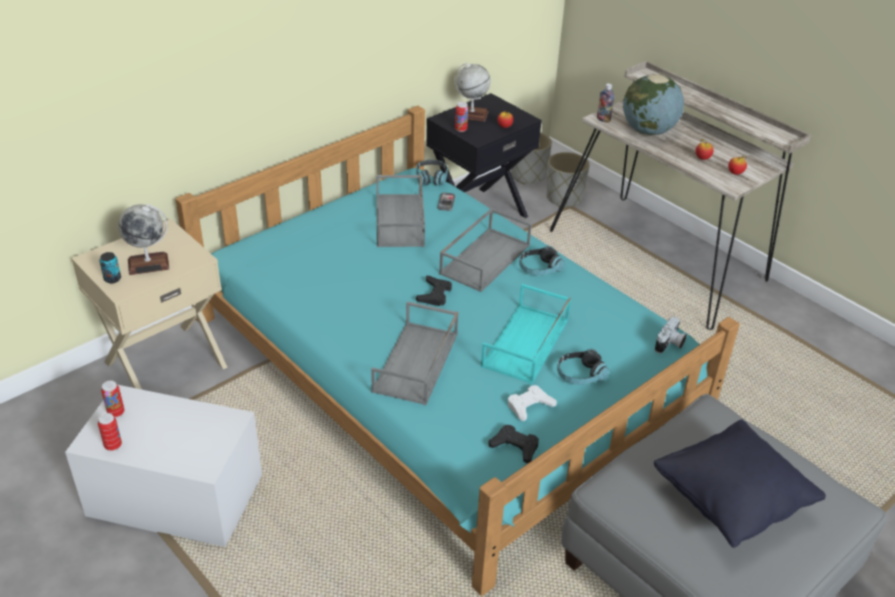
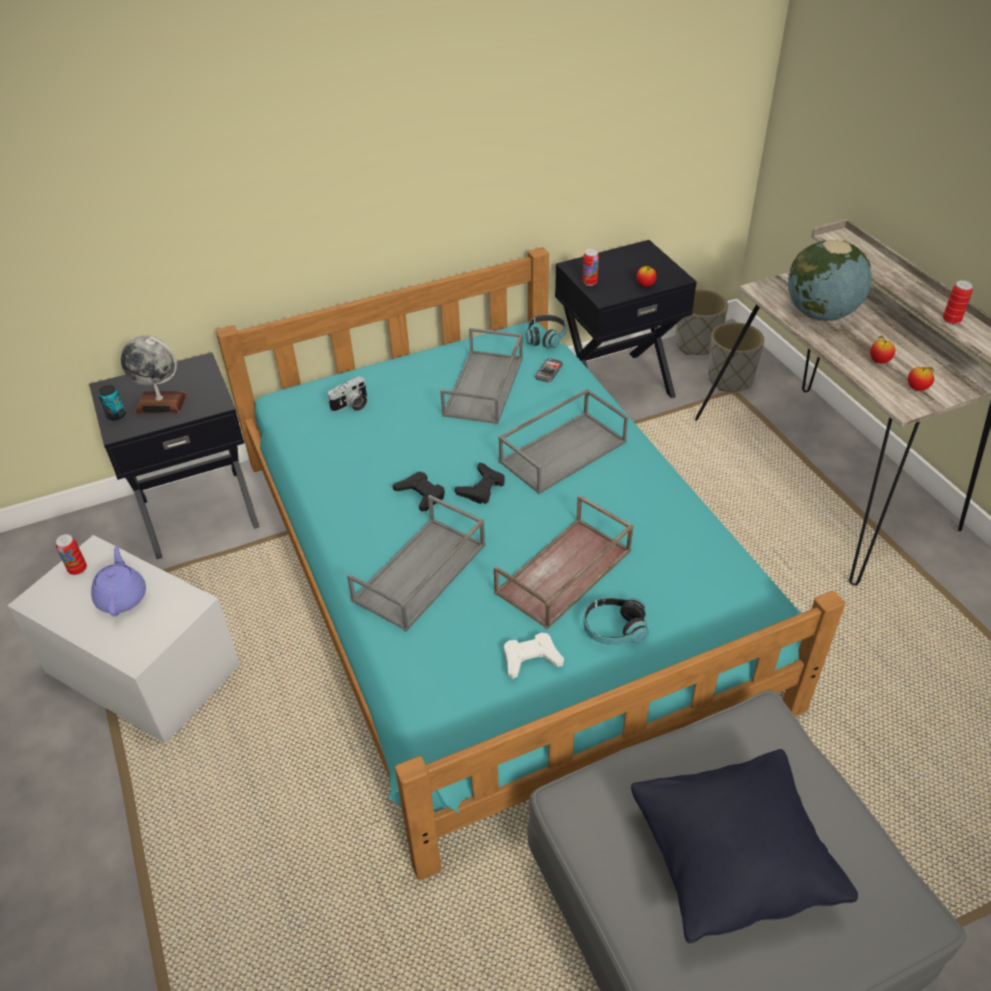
camera: 20 degrees right, 5 degrees up
(113, 445) = (56, 608): can -> can (951, 320)
(165, 363) = (198, 510): beige nightstand -> black nightstand
(169, 426) = (122, 597): none -> purple teapot
(471, 114) = (611, 265): globe -> none
(515, 446) = (488, 710): black game controller -> black game controller (421, 494)
(526, 344) = (564, 573): turquoise tray -> brown tray
(539, 268) = (625, 474): headphones -> none
(603, 119) = (766, 291): bottle -> none
(670, 344) = (752, 609): camera -> camera (351, 405)

